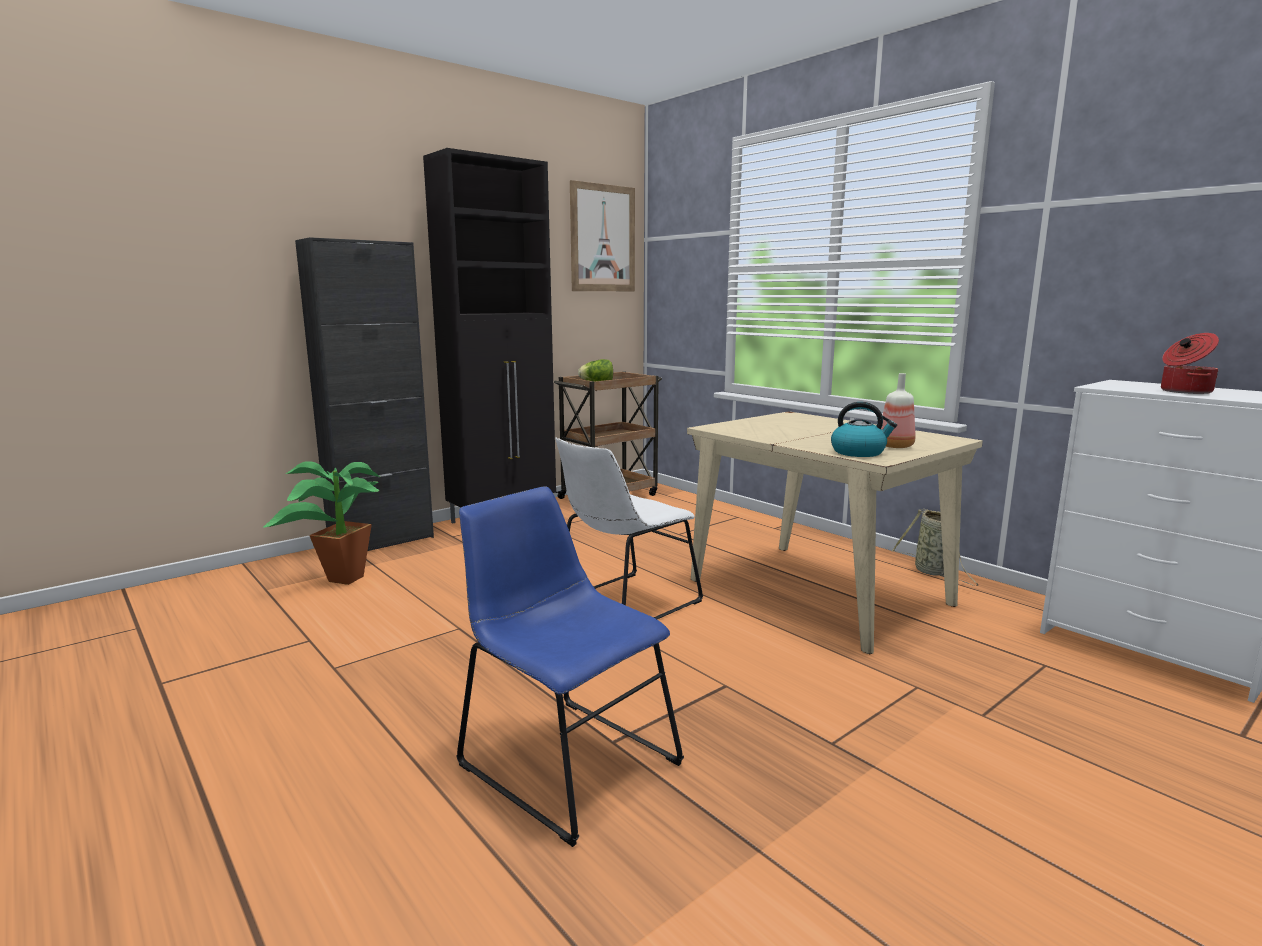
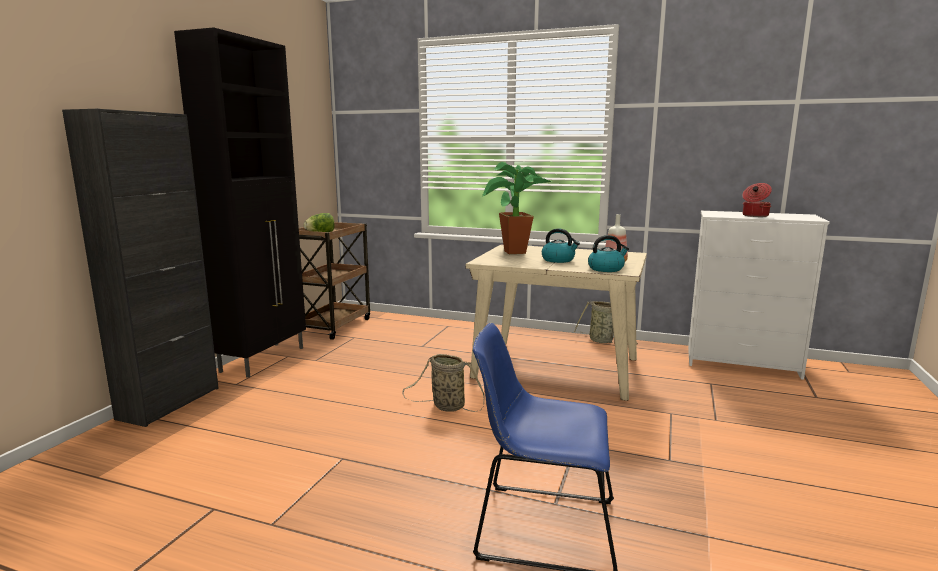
camera: 30 degrees left, 0 degrees up
(338, 581) = (171, 448): potted plant -> potted plant (513, 253)
(603, 238) = (306, 111): picture -> none
(623, 604) = (446, 406): white chair -> basket
(817, 435) = (558, 260): none -> kettle

